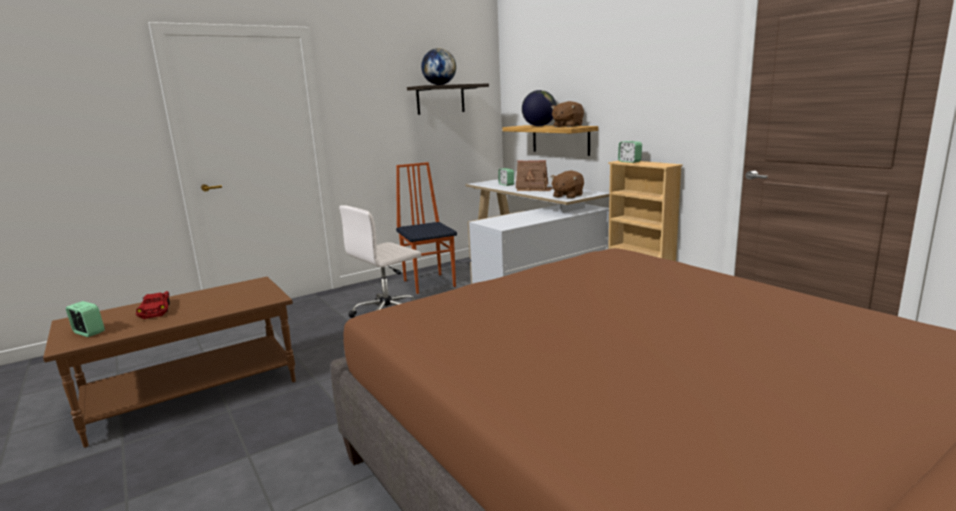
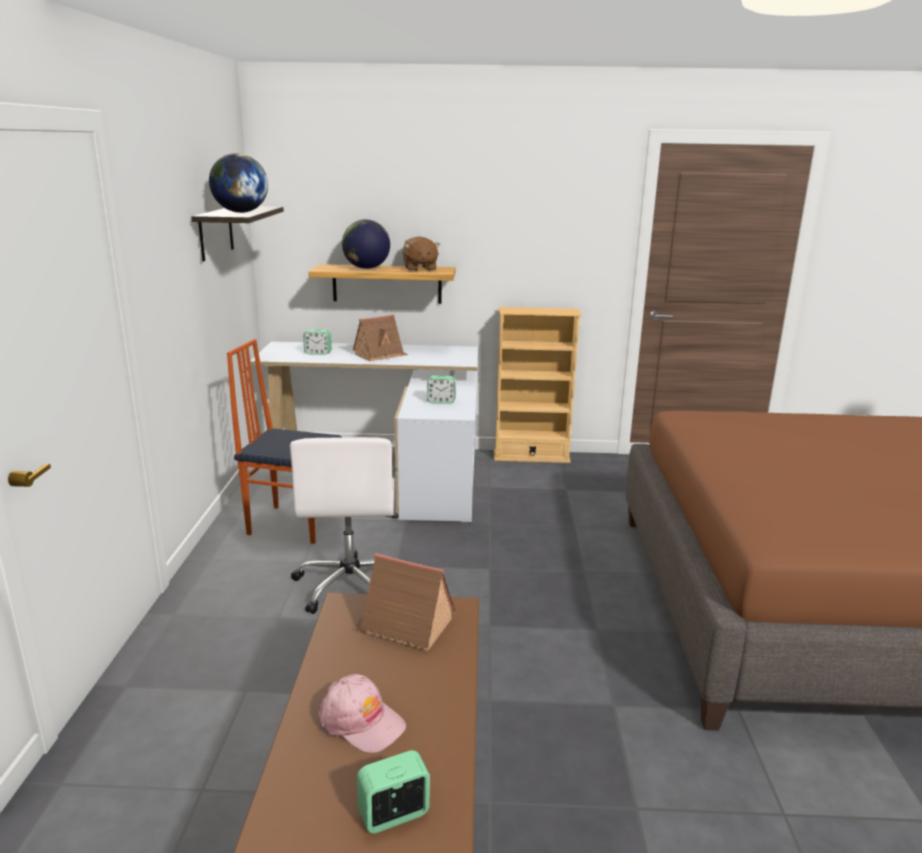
camera: 55 degrees left, 5 degrees up
(156, 310) = (361, 721): red toy car -> pink cap
(247, 294) = (404, 625): none -> toy house
(567, 196) = (453, 359): brown plush toy -> none
(629, 162) = (522, 310): alarm clock -> alarm clock (441, 401)

